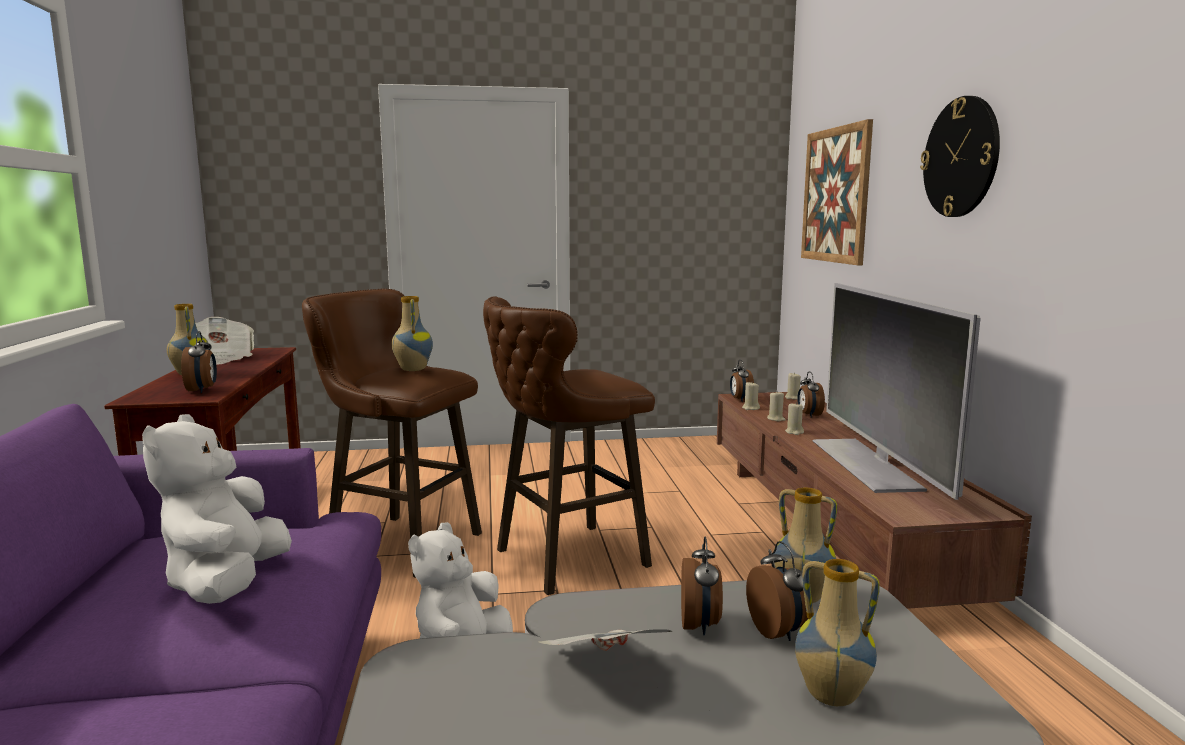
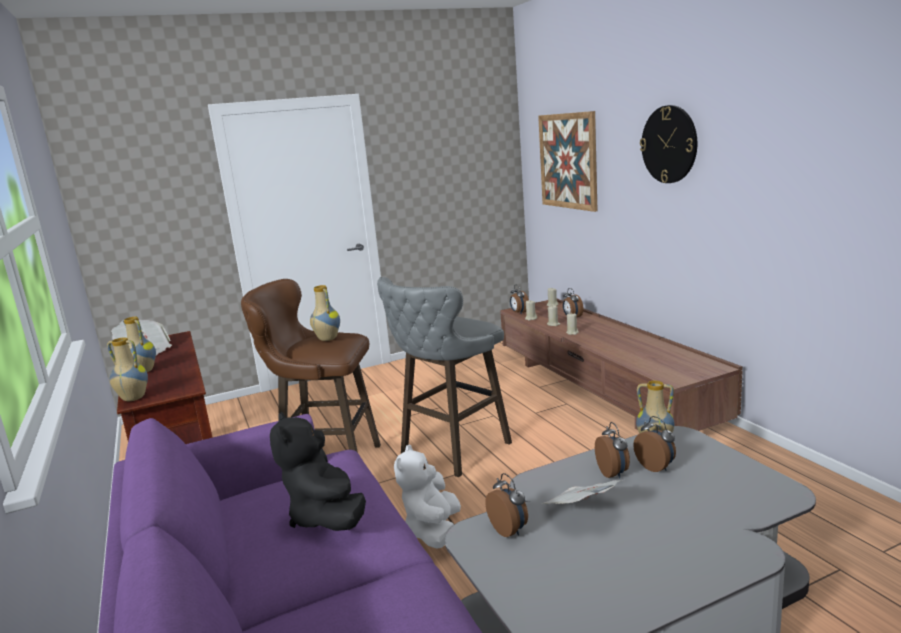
camera: 15 degrees left, 5 degrees up
(202, 390) = (177, 384): alarm clock -> alarm clock (509, 530)
(227, 584) = (326, 516): white plush toy -> black plush toy
(565, 559) = (452, 450): brown stool -> grey stool
(830, 697) = (705, 495): vase -> vase (133, 399)
(867, 464) = (632, 348): television -> none

